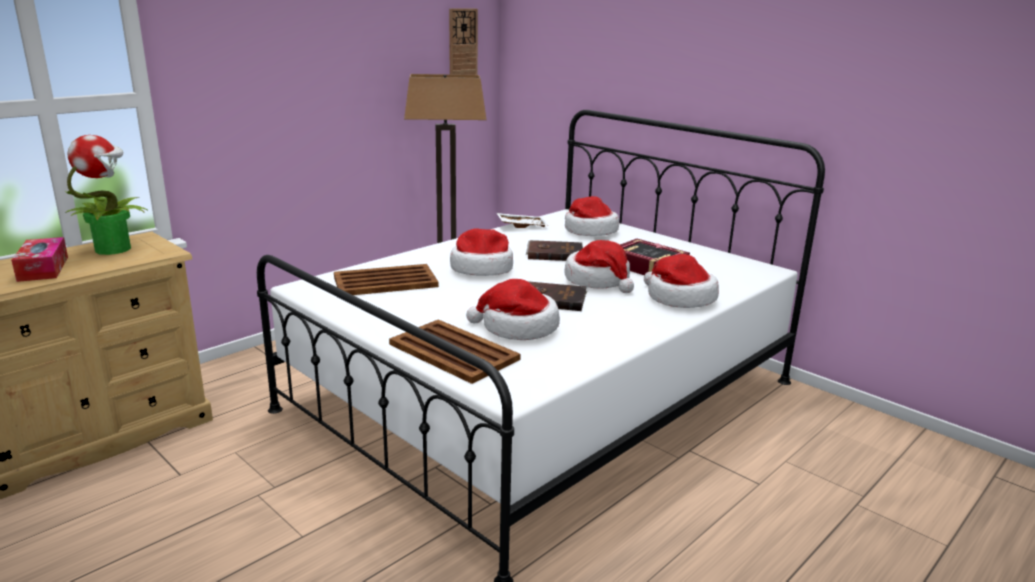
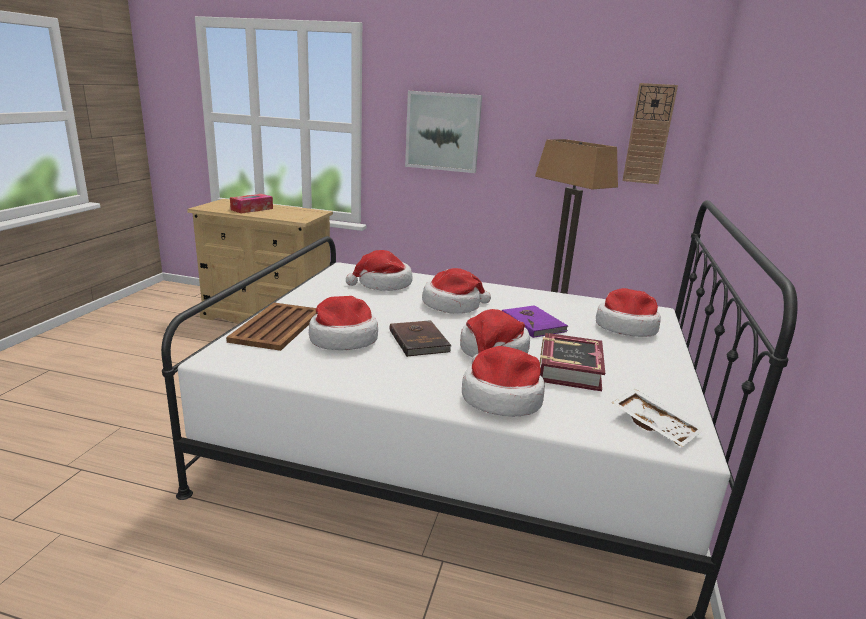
camera: 60 degrees right, 0 degrees up
(114, 249) = (294, 211): potted plant -> none
(270, 85) = (443, 131): none -> picture
(386, 281) = (383, 284): brown tray -> hat
(521, 225) = (582, 299): white tray -> white tray (655, 425)
(554, 253) = (533, 323): brown book -> purple book

